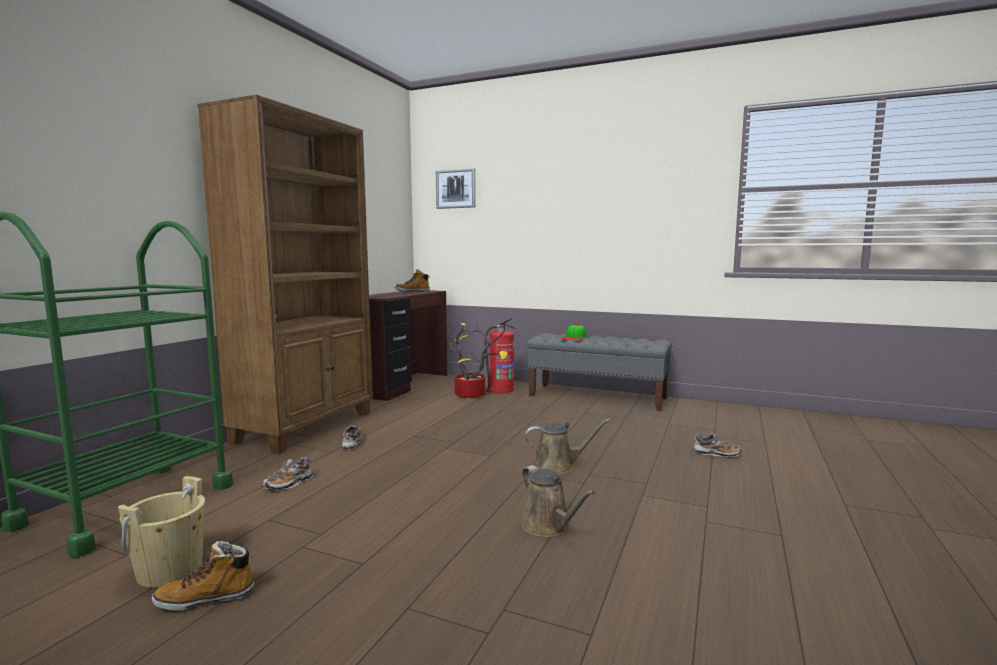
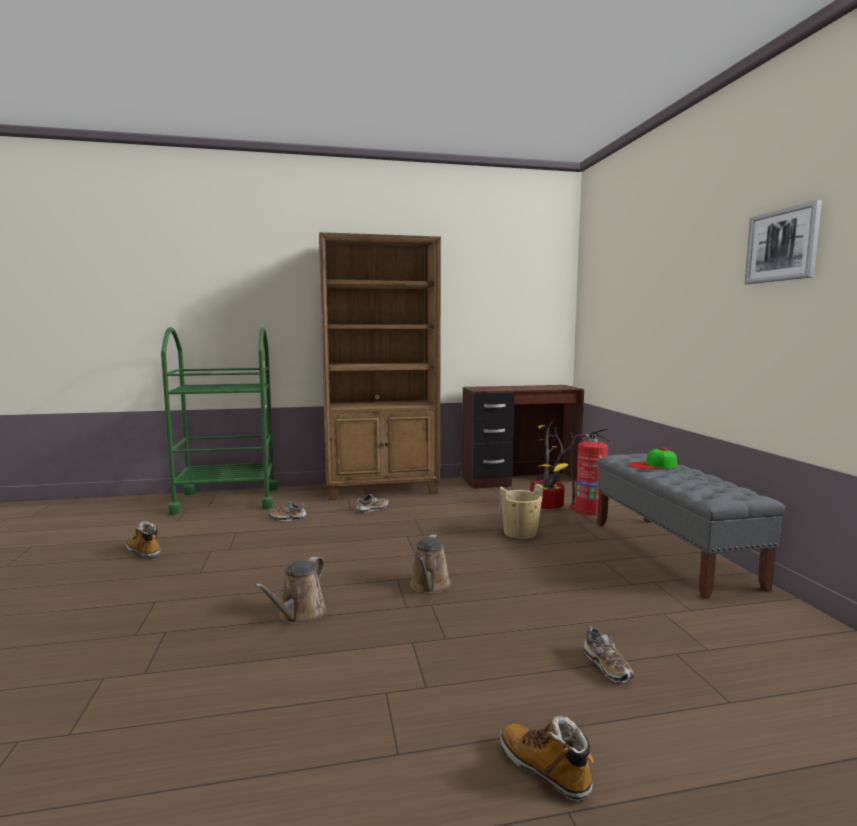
camera: 55 degrees right, 0 degrees up
(170, 570) = (167, 534): beige bucket -> beige bucket (520, 533)
(412, 291) = (543, 387): boot -> boot (544, 769)
(456, 189) = (603, 274): picture -> picture (782, 245)
(558, 466) = (429, 586): brown watering can -> brown watering can turned 45 degrees clockwise

